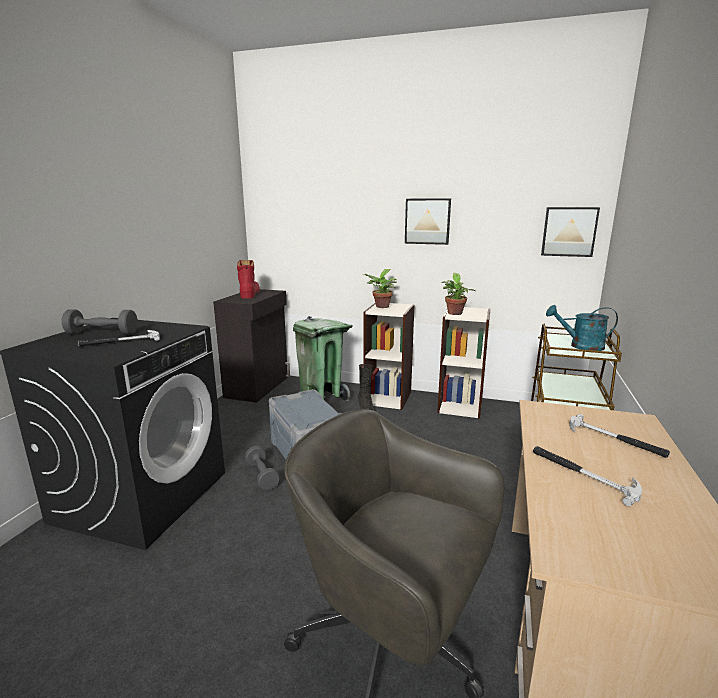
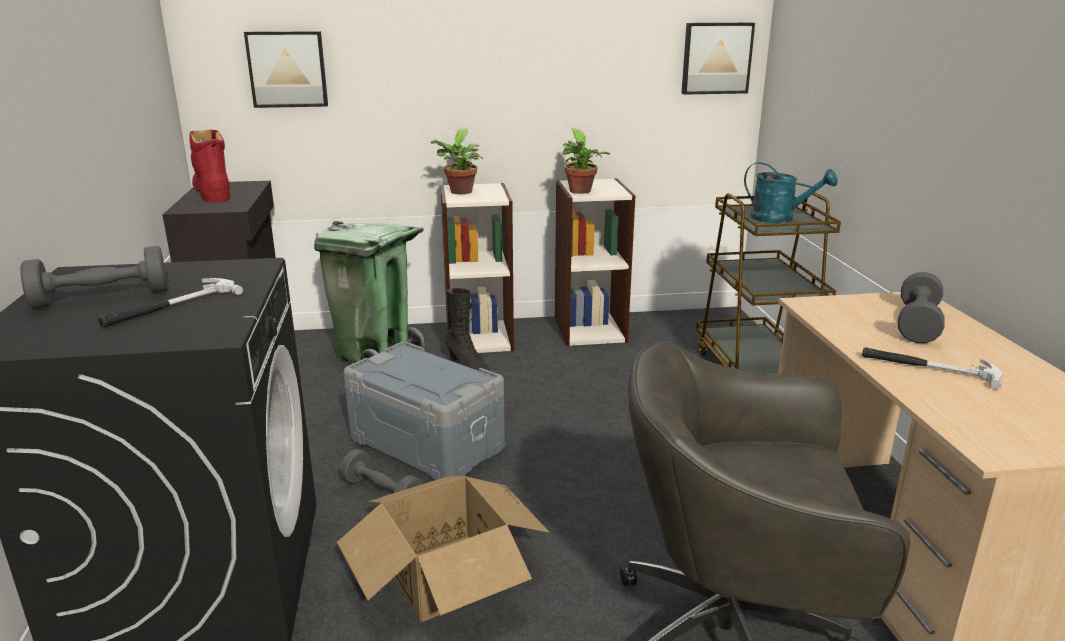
camera: 25 degrees left, 5 degrees up
(255, 533) = (445, 575): none -> cardboard box
(427, 221) = (515, 47): picture -> picture (287, 69)
(580, 346) = (780, 219): turquoise watering can -> turquoise watering can turned 135 degrees counterclockwise
(614, 439) = (917, 324): hammer -> grey dumbbell

